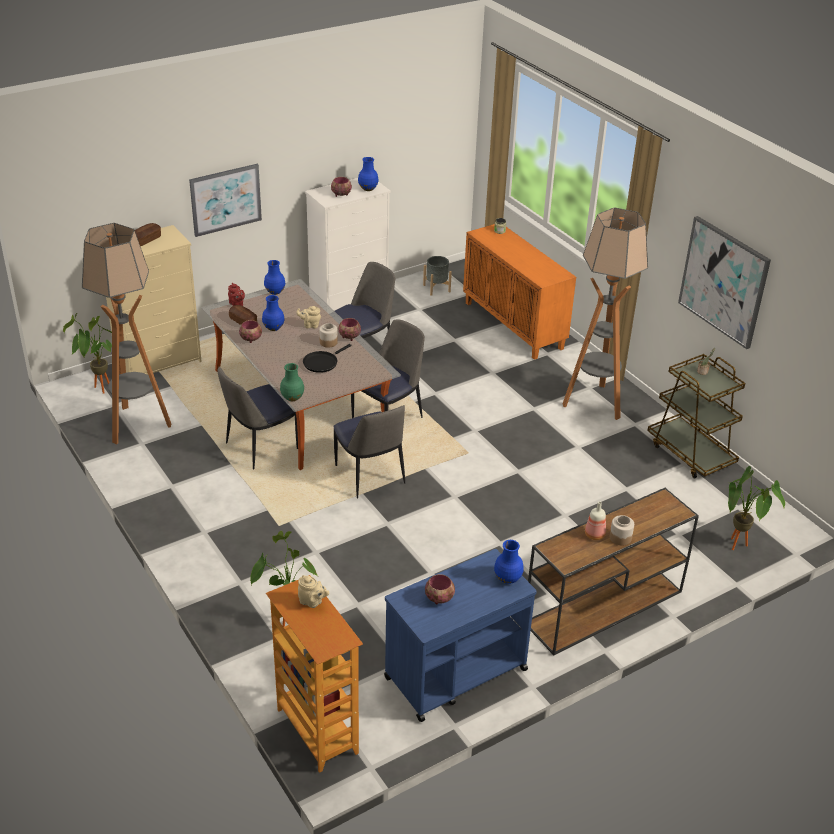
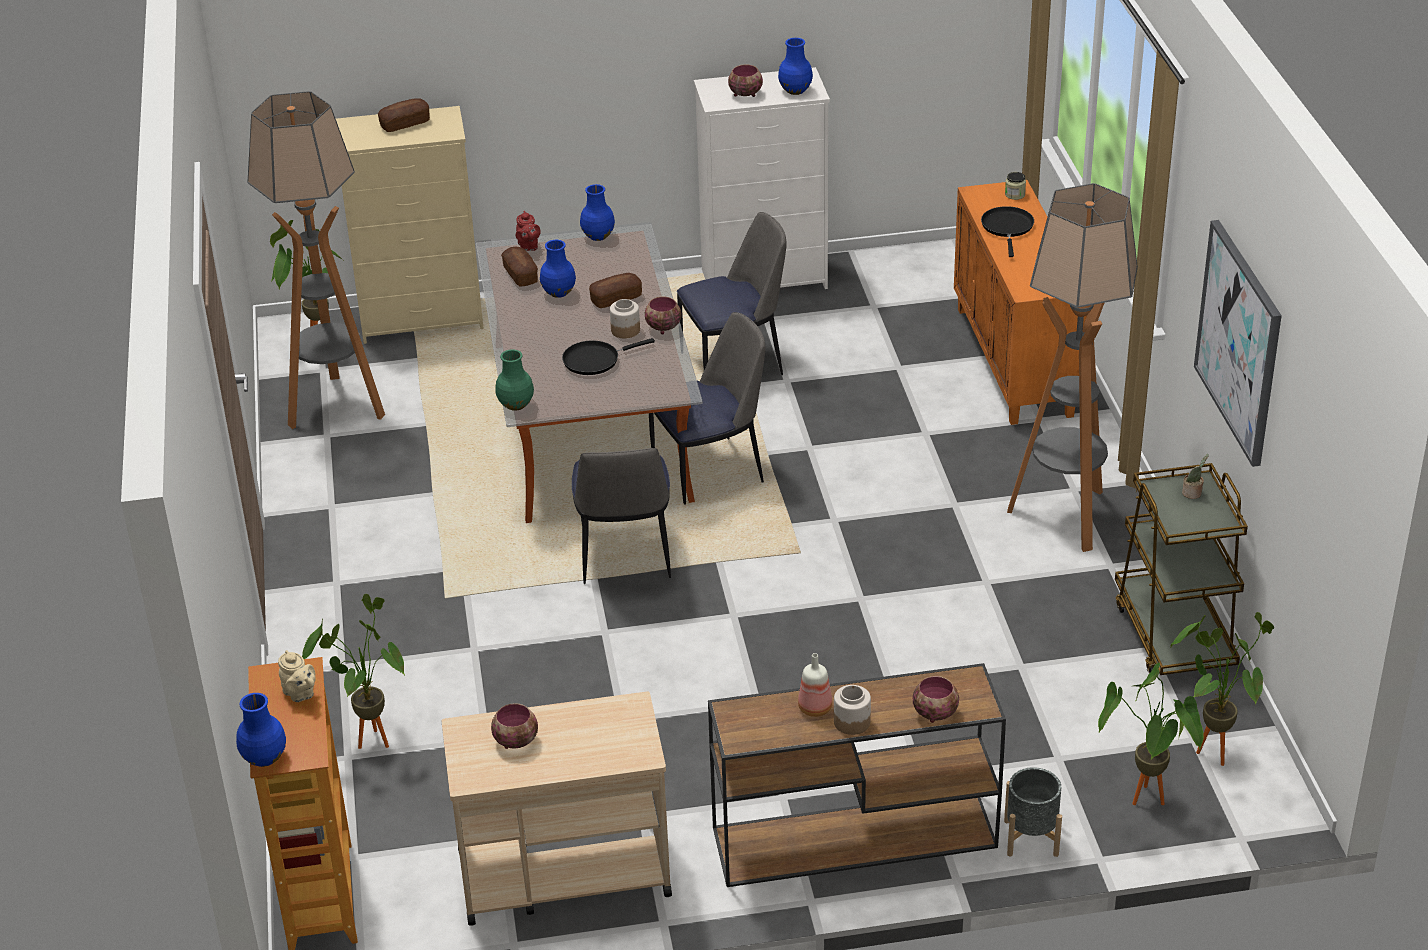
camera: 25 degrees right, 0 degrees up
(225, 199) = (552, 77): picture -> none
(251, 339) = (515, 304): bowl -> bowl (936, 713)
(260, 447) = (489, 476): chair -> none
(310, 325) = (616, 298): beige teapot -> bread
(436, 288) = (925, 276): grey planter -> grey planter (1030, 838)
(454, 673) = (562, 873): blue cart -> beige cart
(508, 249) = (1007, 228): none -> black frying pan
(508, 579) = (635, 739): blue vase -> blue vase (264, 758)
(749, 509) = (1211, 748): none -> potted plant

